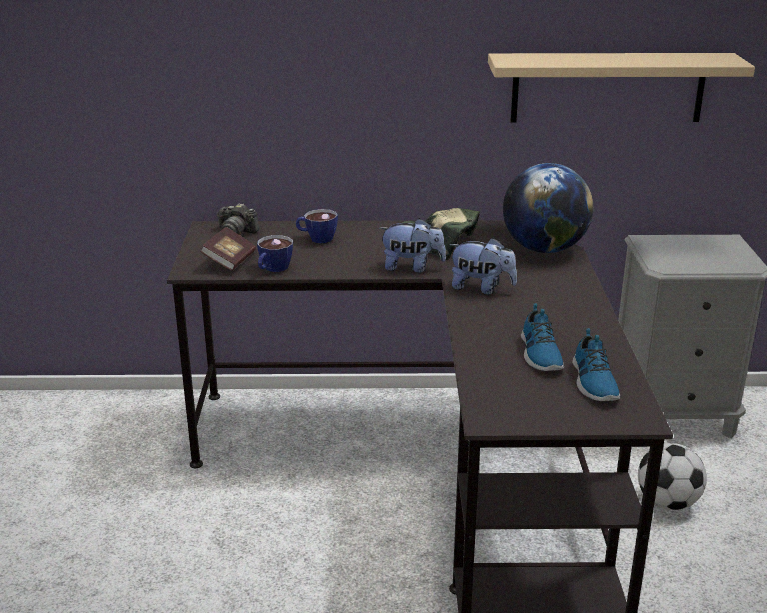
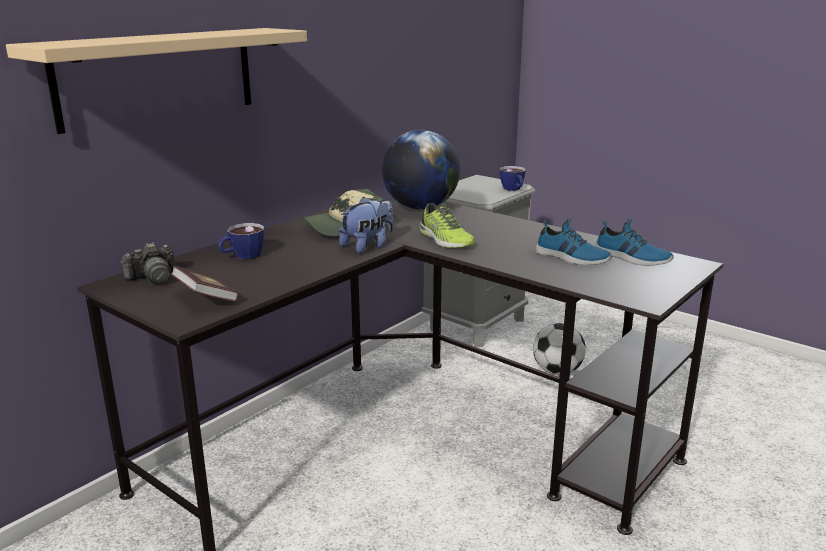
camera: 50 degrees left, 5 degrees down
(273, 269) = (263, 288): cup -> cup (513, 189)
(481, 288) = (444, 240): plush toy -> shoe
(607, 87) = (398, 69): beige shelf -> beige shelf (158, 76)

